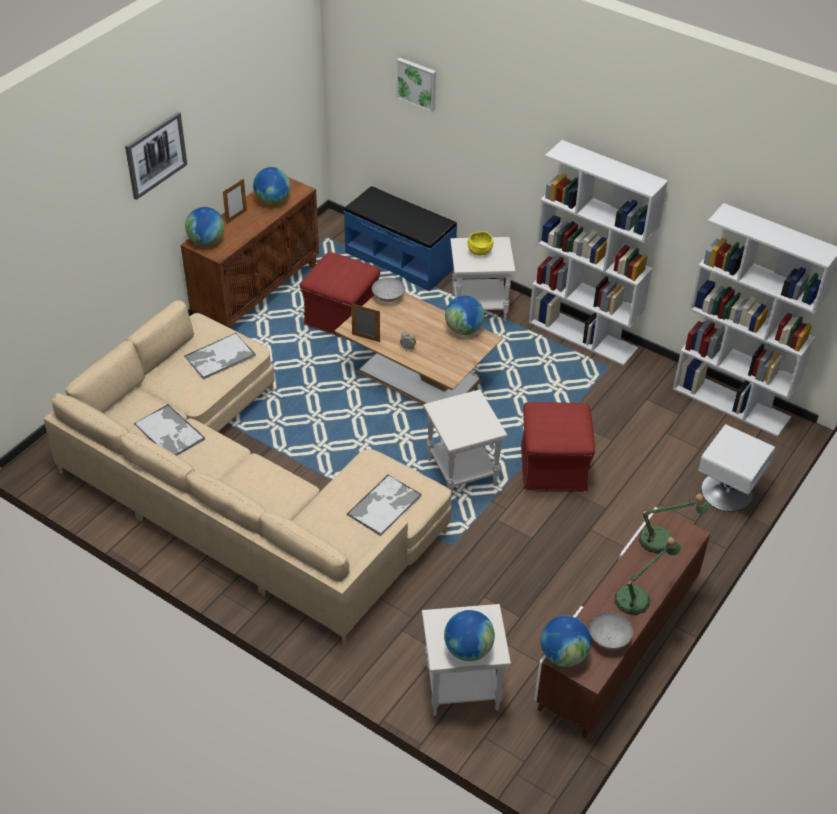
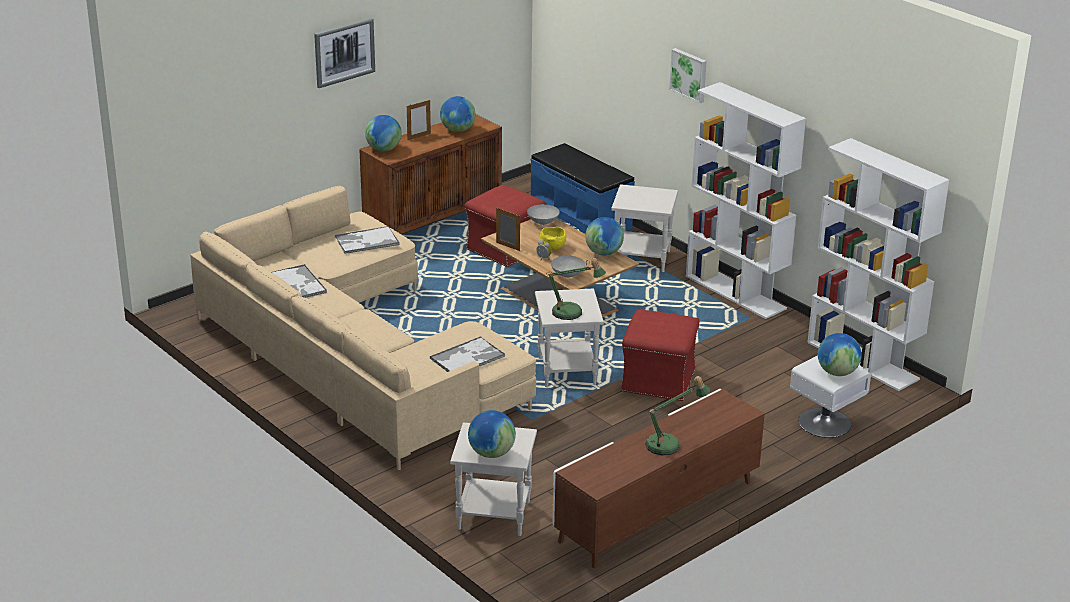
camera: 15 degrees right, 15 degrees down
(417, 83) = (606, 34): picture -> picture (689, 75)
(479, 251) = (643, 196): yellow bowl -> yellow bowl (552, 247)
(563, 655) = (578, 470): globe -> globe (837, 372)
(609, 639) = (627, 467): grey bowl -> grey bowl (568, 275)
(662, 541) = (714, 411): table lamp -> table lamp (572, 313)

